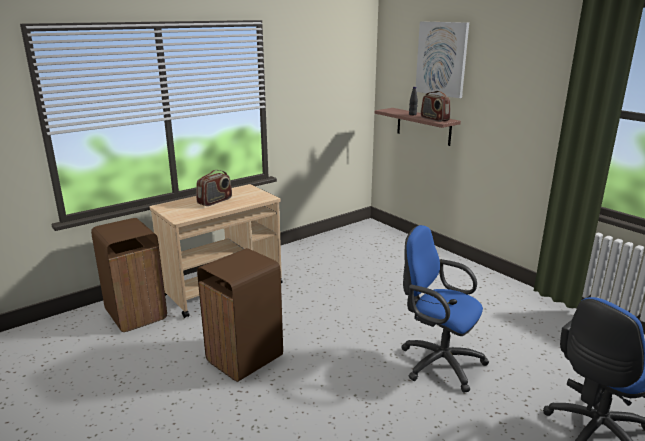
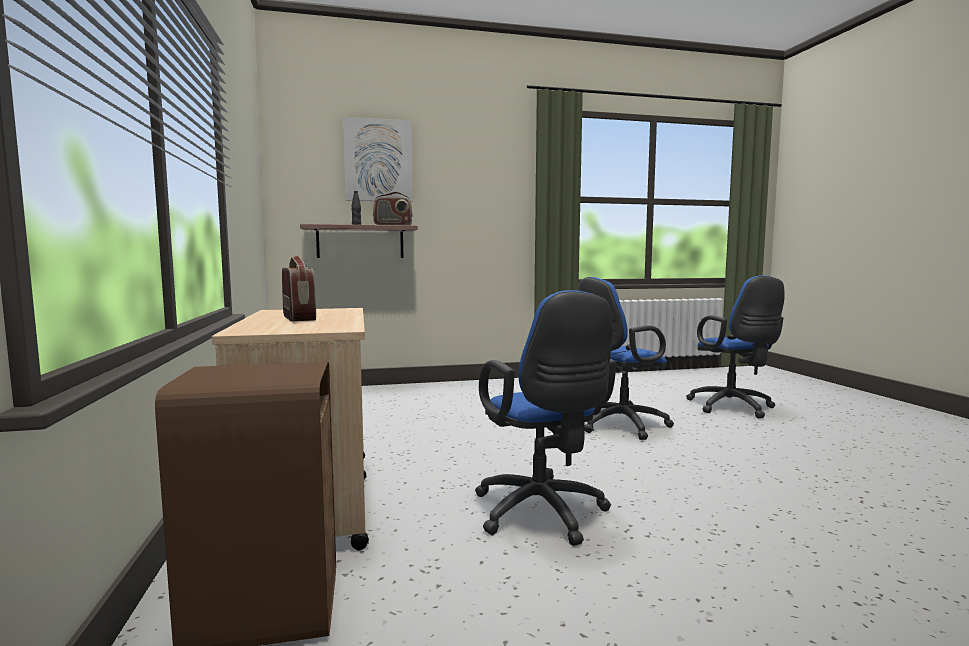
camera: 65 degrees left, 15 degrees down
(243, 358) = (543, 515): brown trash can -> blue office chair

